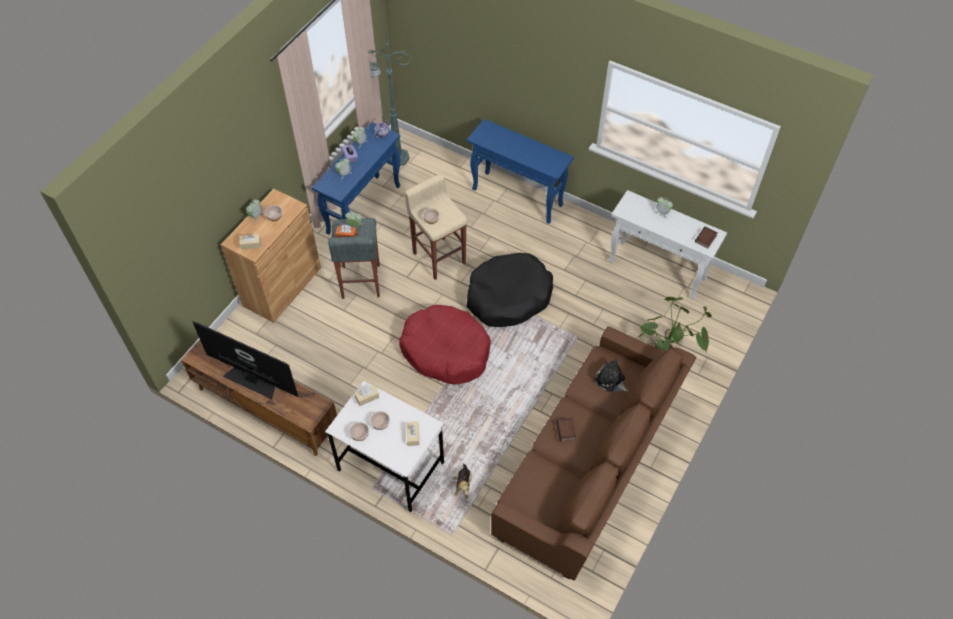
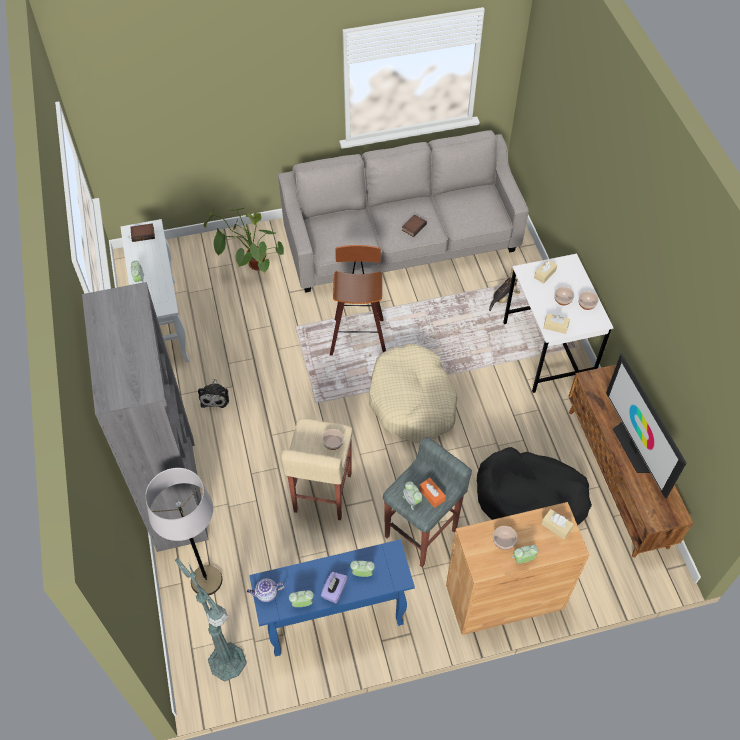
camera: 135 degrees left, 0 degrees up
(445, 351) = (412, 401): red dog bed -> beige dog bed
(449, 176) = (206, 580): none -> grey floor lamp
(508, 297) = (307, 403): black dog bed -> black dog bed (530, 500)
(518, 197) = (175, 492): blue console table -> grey bookcase
(531, 365) = (358, 335): none -> stool
(588, 466) = (402, 244): brown sofa -> grey sofa
(611, 380) = (340, 231): plush toy -> plush toy (215, 396)

